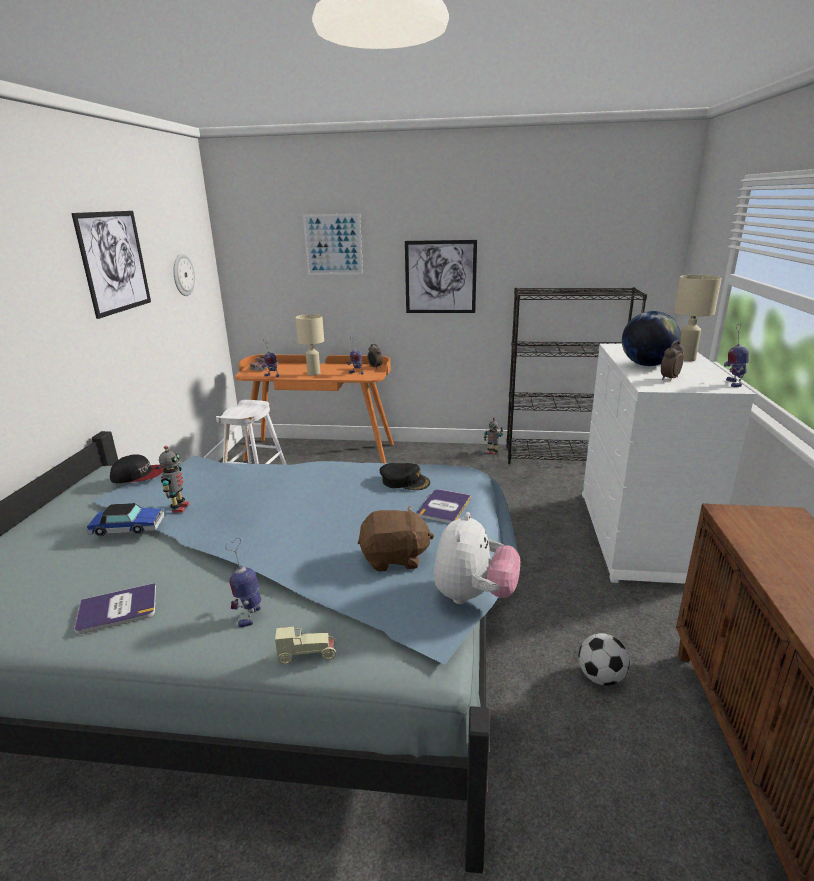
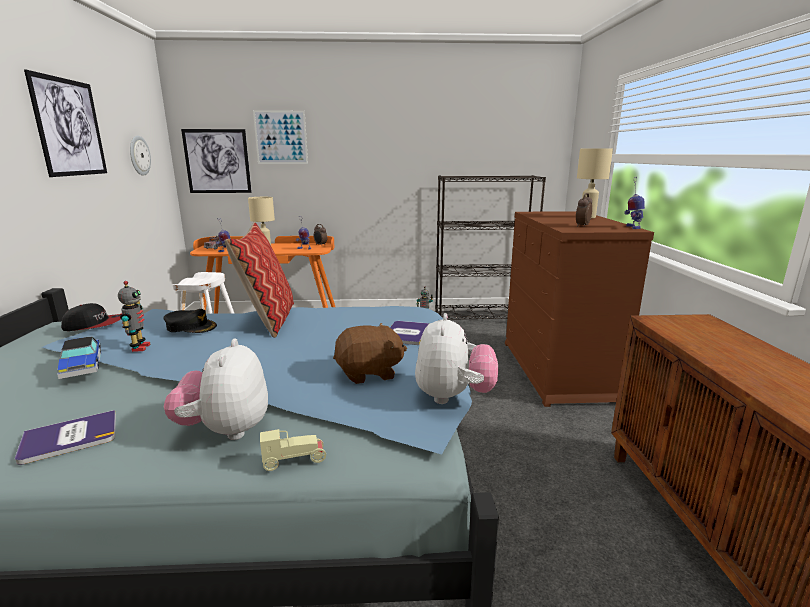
camera: 10 degrees left, 5 degrees down
(128, 527) = (82, 365): toy car -> toy car turned 75 degrees clockwise
(250, 614) = (226, 430): toy robot -> plush toy
(305, 479) = (268, 320): none -> pillow
(405, 481) = (365, 317): black cap -> black cap (191, 326)
(440, 277) = (375, 167): picture -> picture (217, 161)
(601, 677) = (555, 482): football -> none
(639, 535) = (558, 370): white dresser -> brown dresser
(646, 365) = (559, 220): globe -> none

